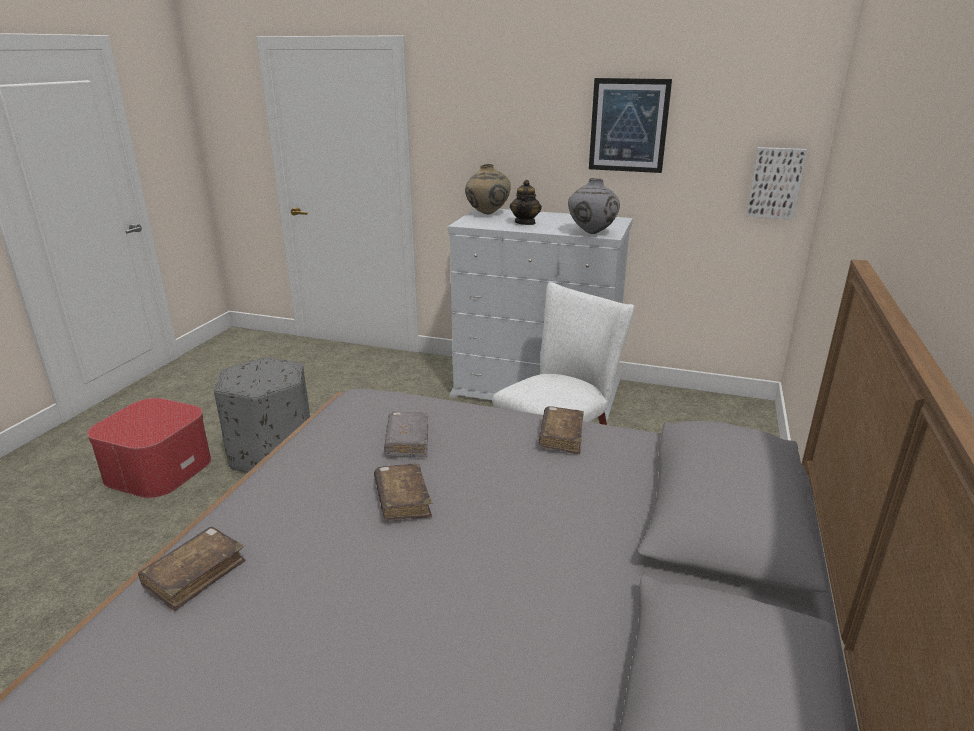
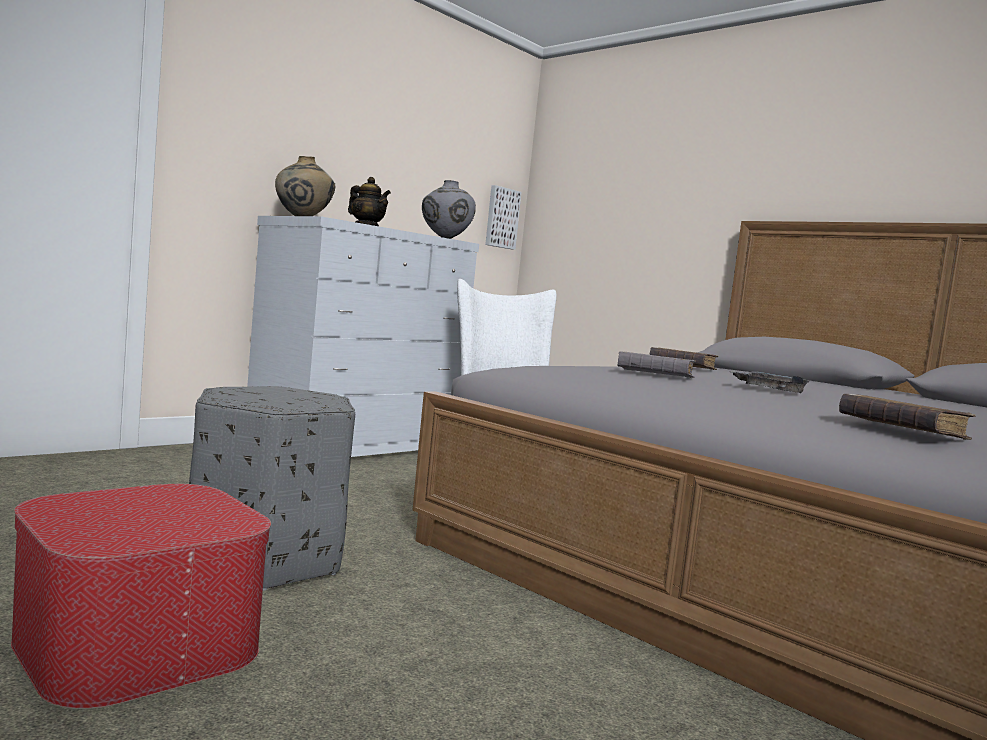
camera: 65 degrees left, 20 degrees down
(402, 500) = (770, 390): brown book -> grey tray
(628, 125) = (406, 147): picture -> none

